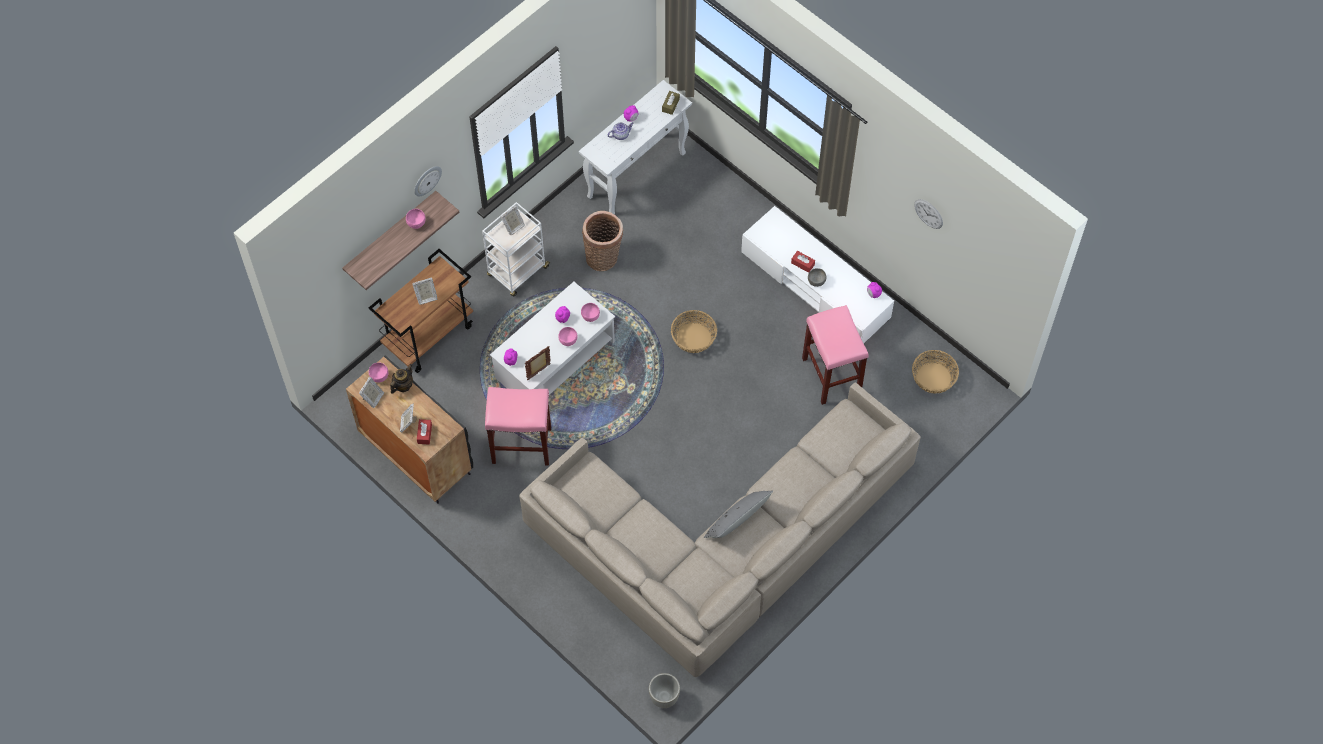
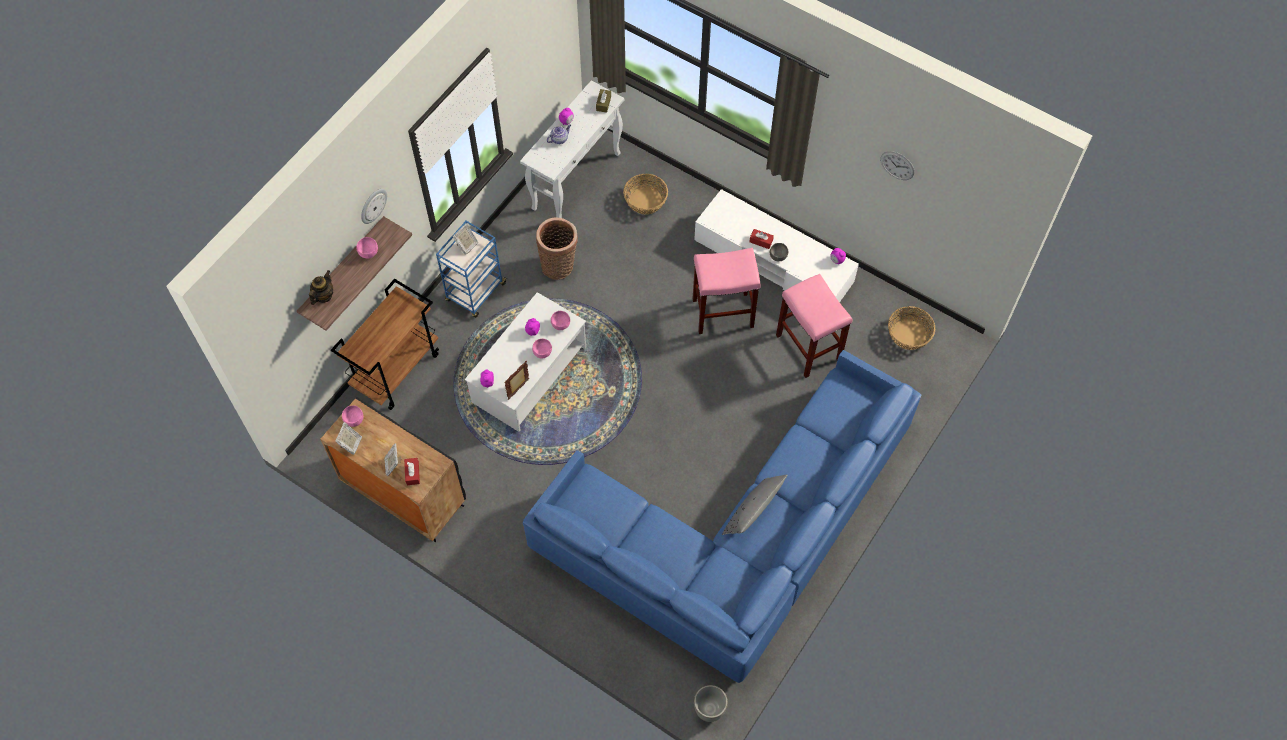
camera: 10 degrees left, 0 degrees up
(403, 385) = (381, 426): teapot -> teapot (323, 296)
(426, 297) = (389, 330): picture frame -> none
(517, 272) = (475, 293): white cart -> blue cart
(520, 445) = (510, 468): pink stool -> pink stool (722, 313)
(694, 338) = (664, 331): basket -> basket (645, 200)
(721, 542) = (734, 535): beige sofa -> blue sofa

